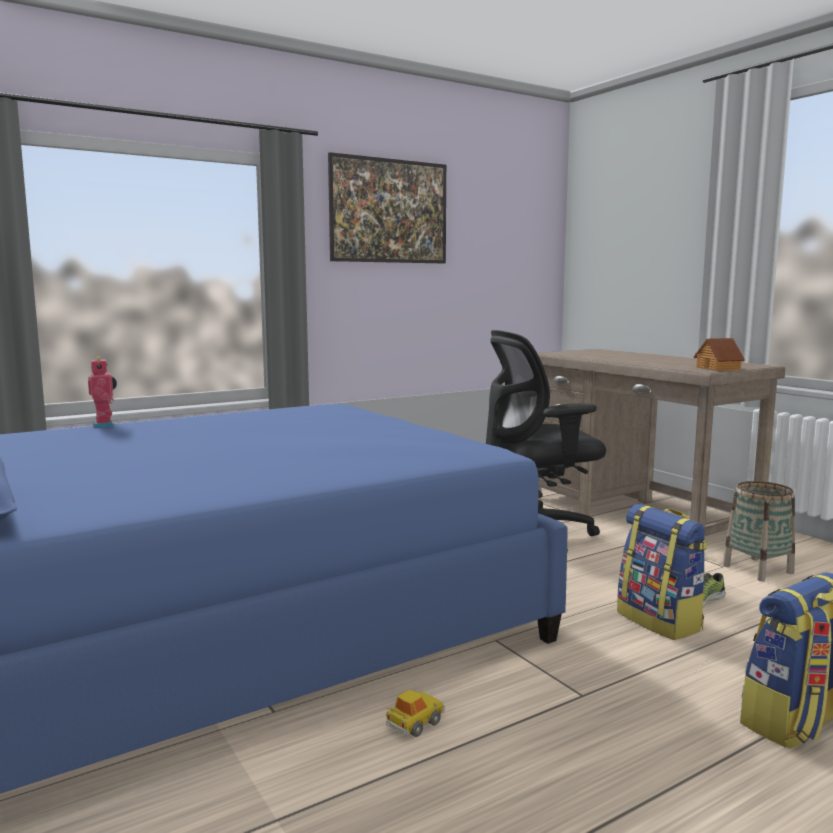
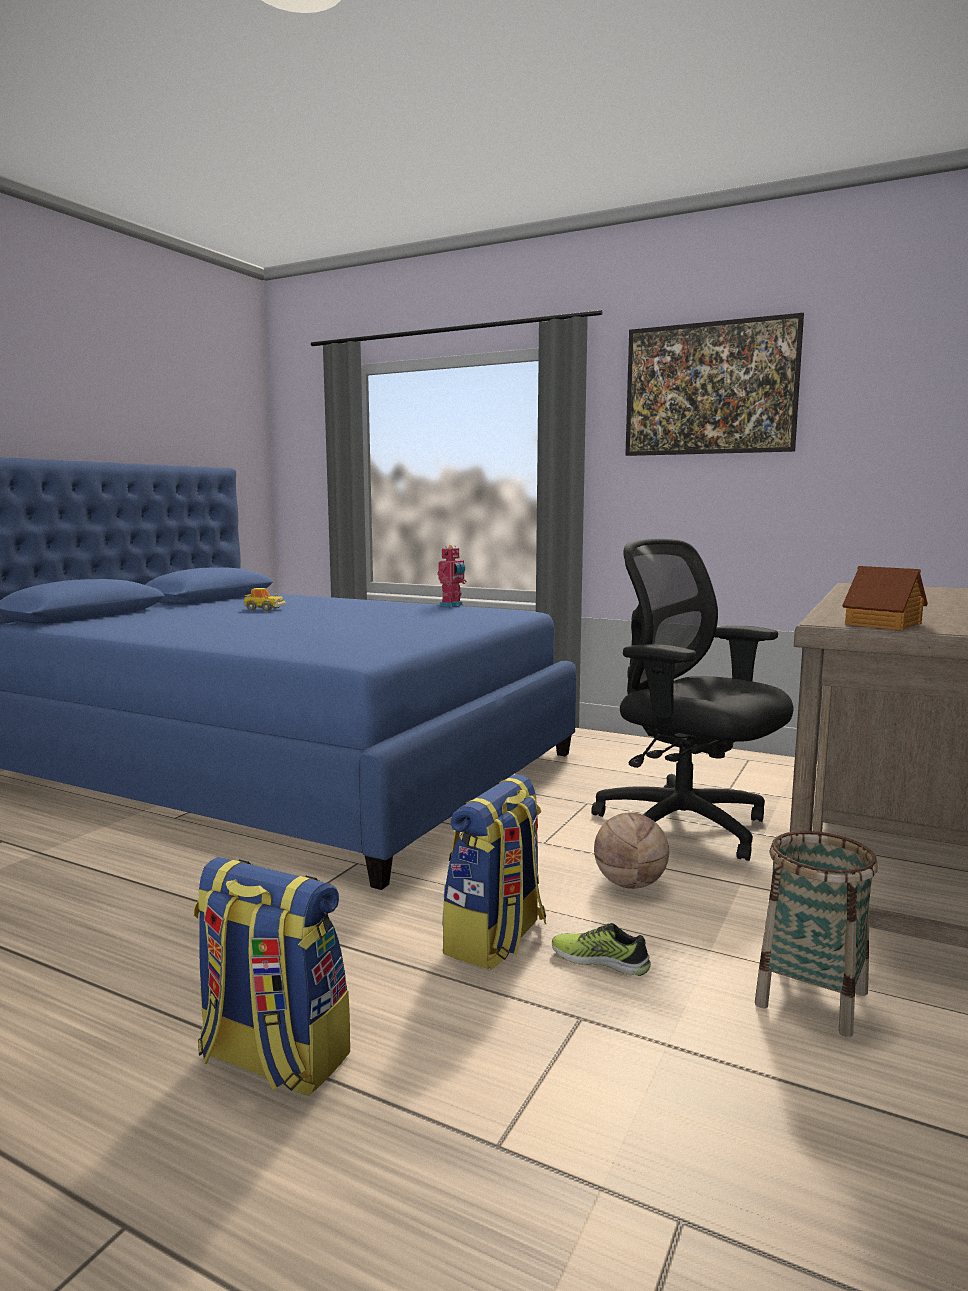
camera: 60 degrees right, 0 degrees up
(105, 425) = (336, 598): toy robot -> toy robot (452, 605)
(415, 723) = (178, 863): toy car -> toy car (264, 609)
(606, 568) = (630, 884): none -> basketball

